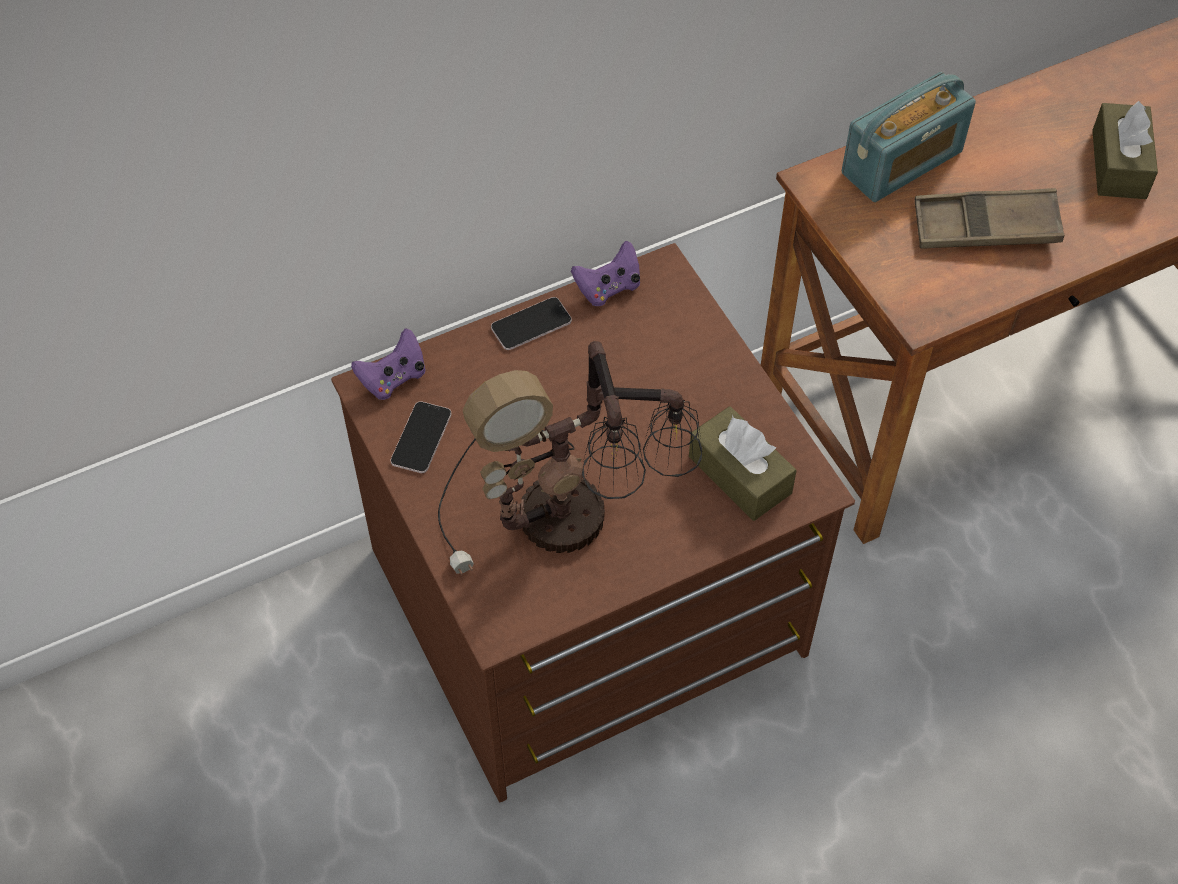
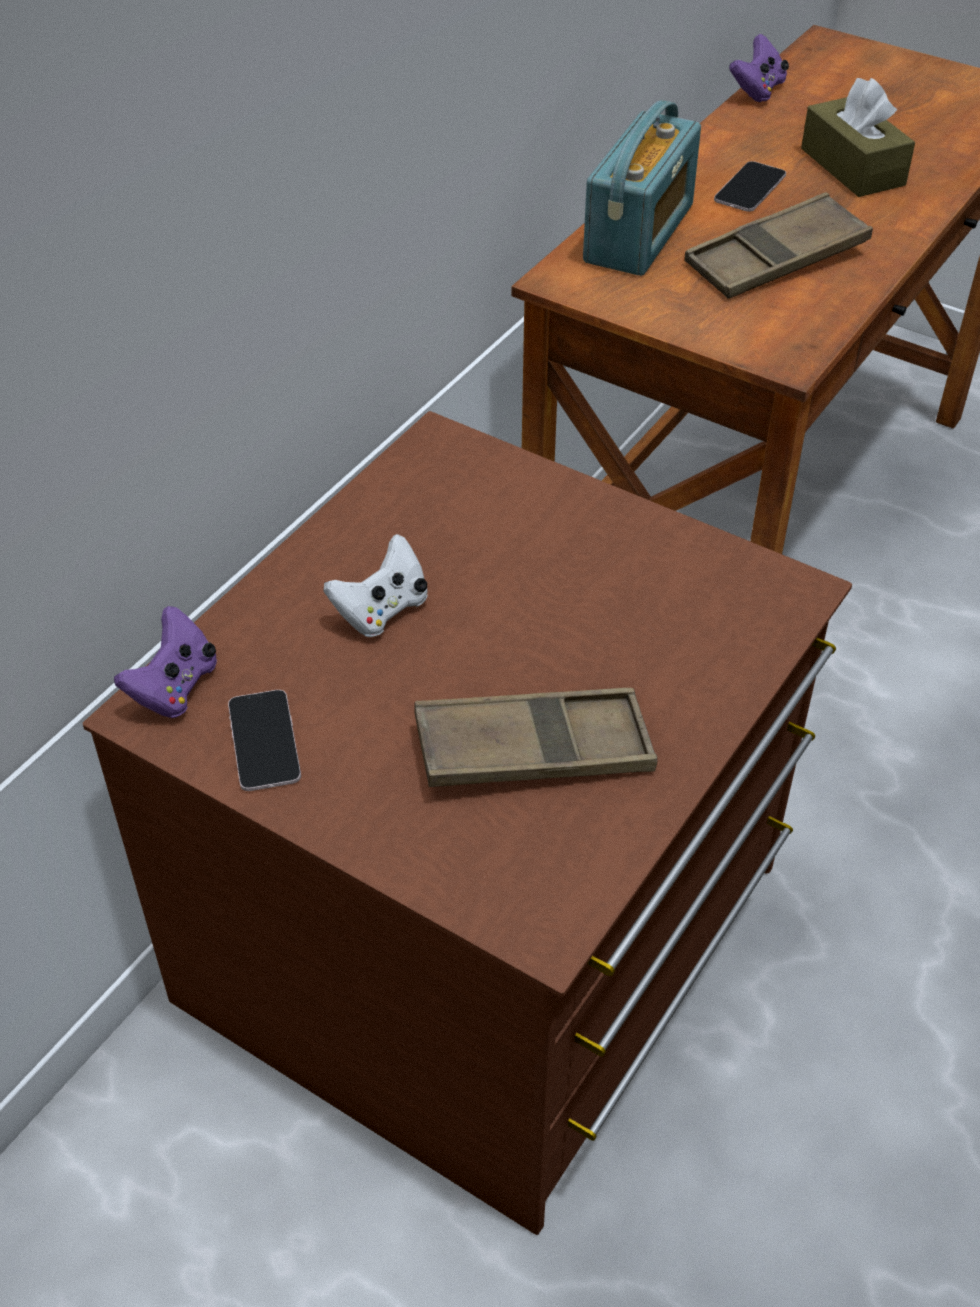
camera: 30 degrees left, 10 degrees down
(531, 324) = (318, 555): phone -> phone (750, 188)
(543, 382) = (382, 610): none -> white game controller
(568, 518) = (533, 750): table lamp -> brown tray
(608, 288) = (386, 482): purple game controller -> purple game controller (757, 90)
(740, 475) = (701, 611): brown tissue box -> none

